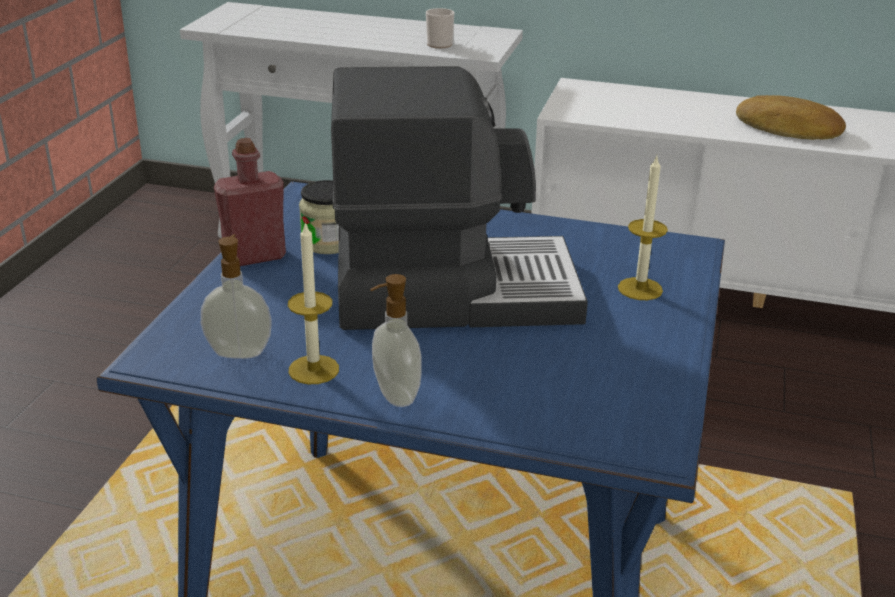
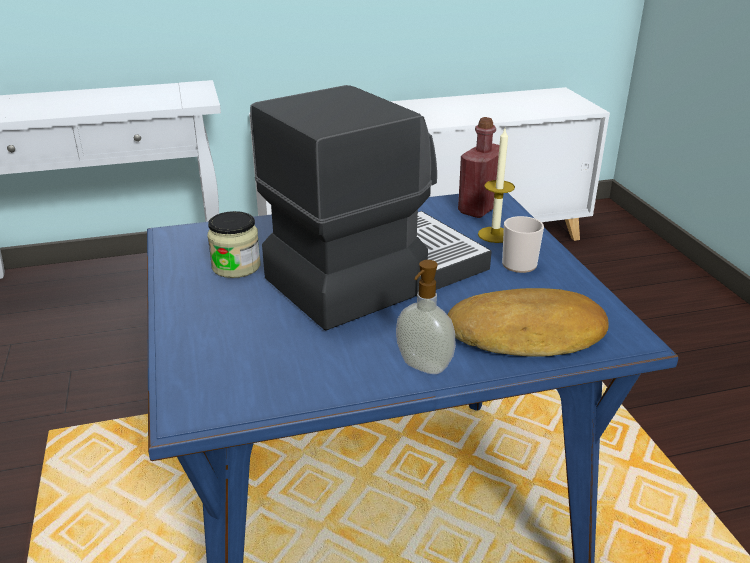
camera: 30 degrees left, 0 degrees up
(239, 352) = (261, 377): soap dispenser -> none
(254, 256) = (185, 296): red bottle -> red bottle (479, 209)
(313, 369) = (338, 369): candle -> none
(441, 43) = (160, 100): mug -> mug (518, 262)
(788, 129) = (432, 116): bread -> bread (528, 335)

